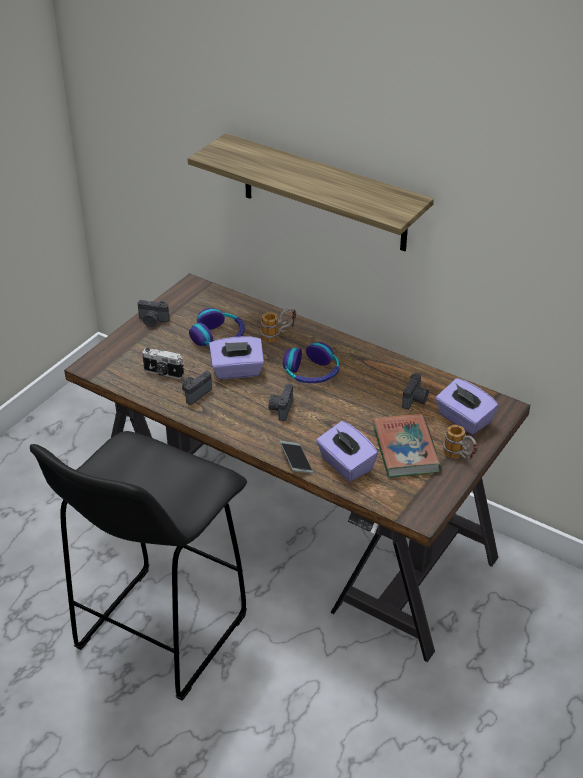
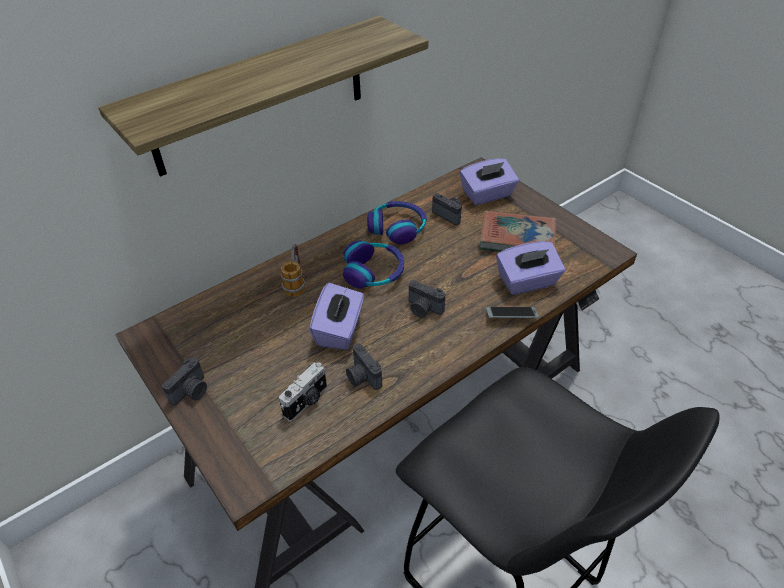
camera: 70 degrees left, 5 degrees up
(218, 336) = (266, 333): headphones -> headphones (397, 228)
(460, 457) = (536, 209): mug -> none

